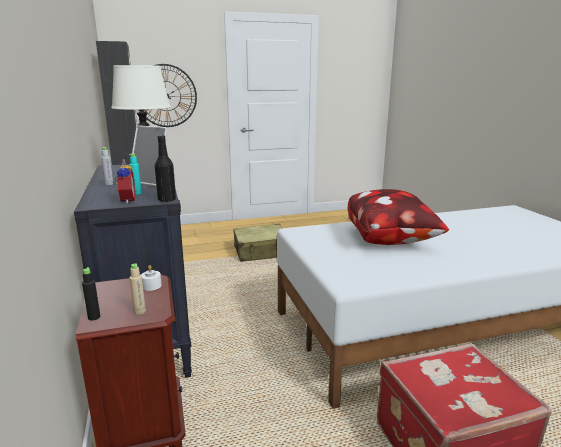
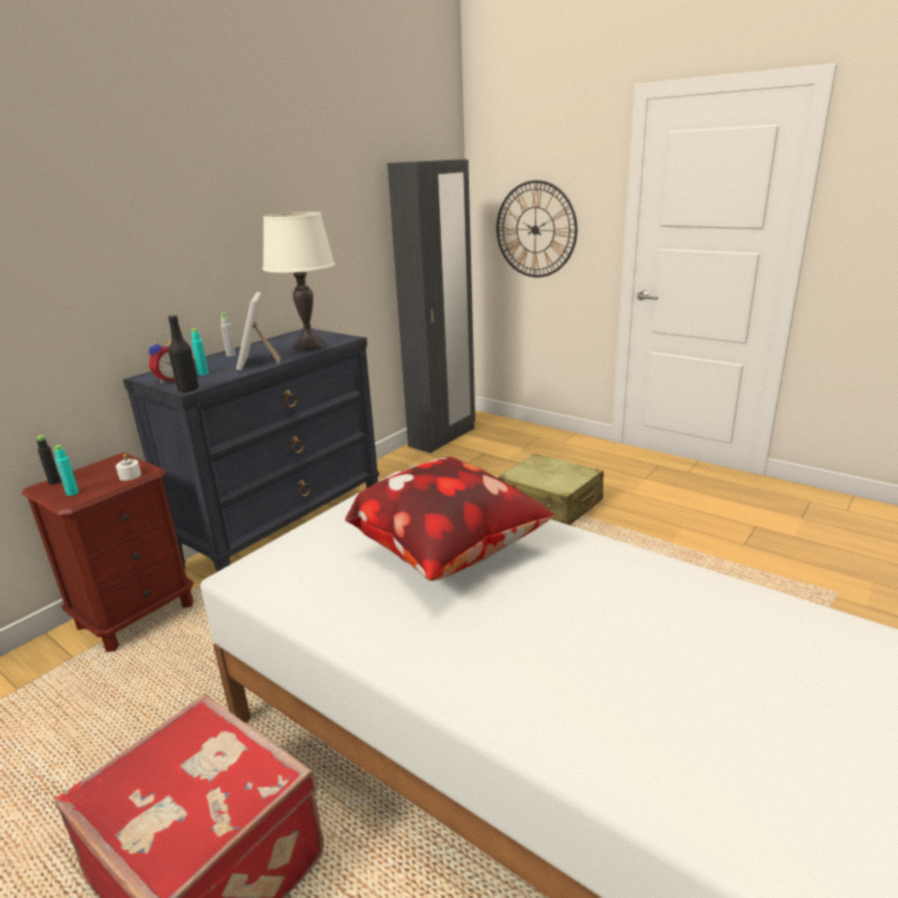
camera: 55 degrees right, 5 degrees up
(139, 311) = (72, 493): beige bottle -> turquoise bottle

